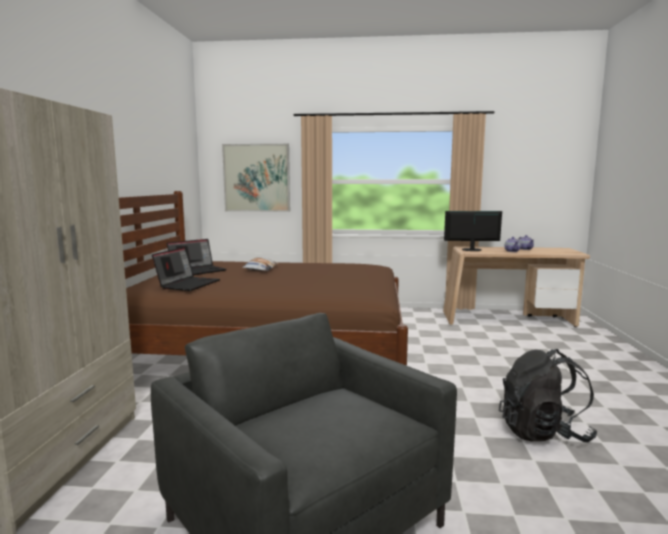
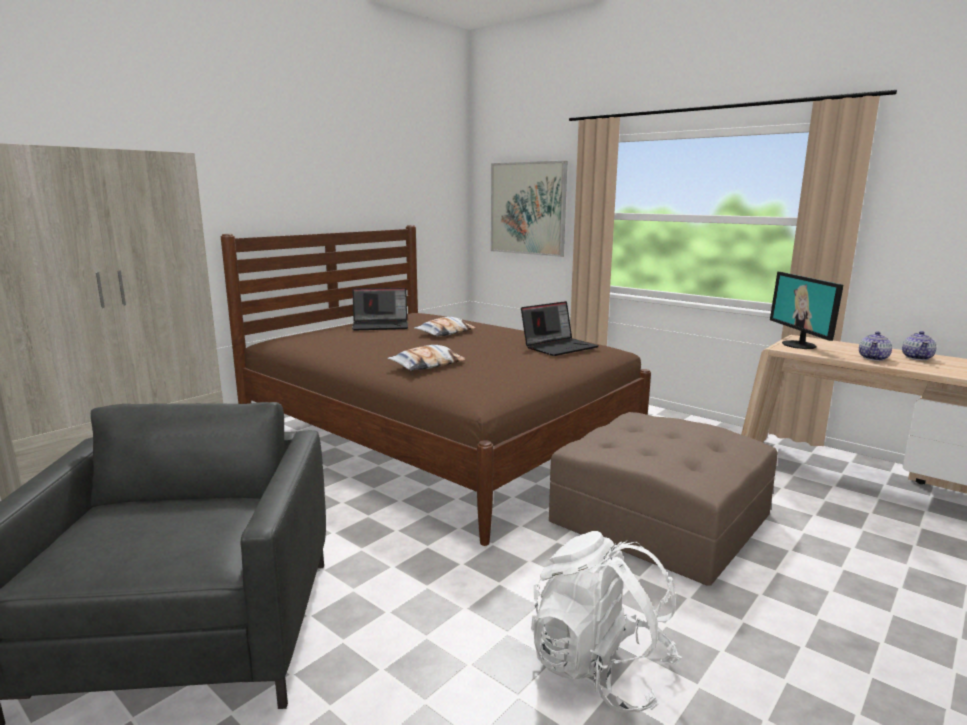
camera: 35 degrees right, 5 degrees up
(188, 284) = (332, 340): laptop -> laptop (559, 347)
(303, 287) = (427, 364): none -> pillow
(459, 359) = (660, 517): none -> brown ottoman
(471, 250) = (799, 345): monitor -> monitor turned 135 degrees counterclockwise
(543, 433) = (600, 668): black backpack -> white backpack

